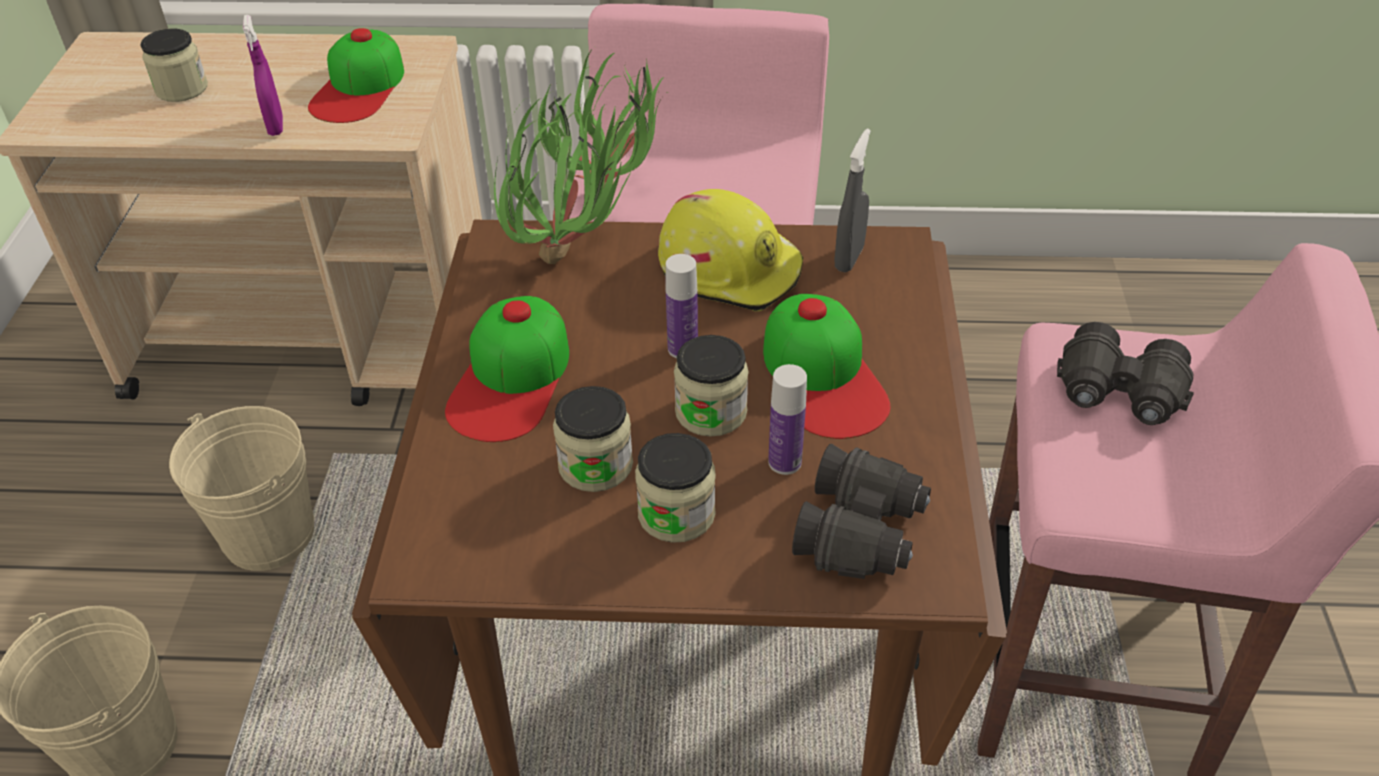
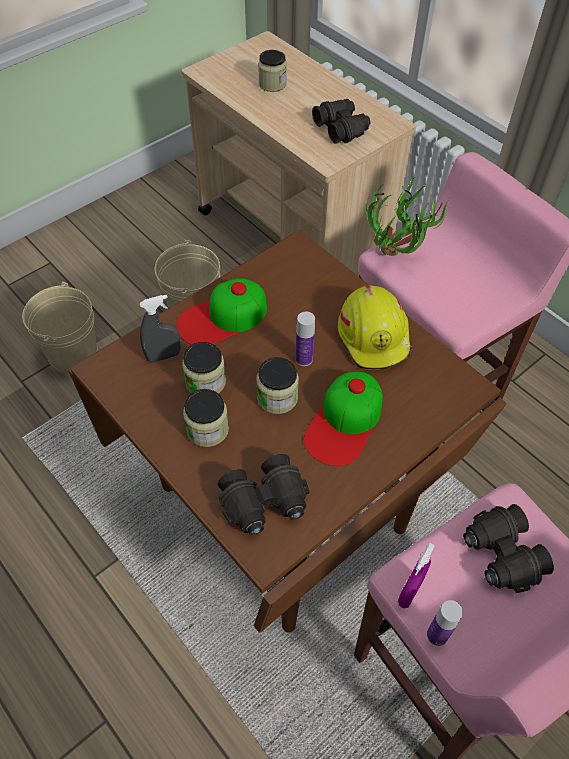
camera: 45 degrees right, 10 degrees up
(276, 126) = (286, 127): purple spray bottle -> purple spray bottle (409, 592)
(359, 88) = (341, 128): cap -> black binoculars
(571, 252) = (318, 276): potted plant -> none
(784, 462) = (276, 446): bottle -> bottle (437, 635)
(849, 258) = (436, 375): grey spray bottle -> grey spray bottle (163, 356)

